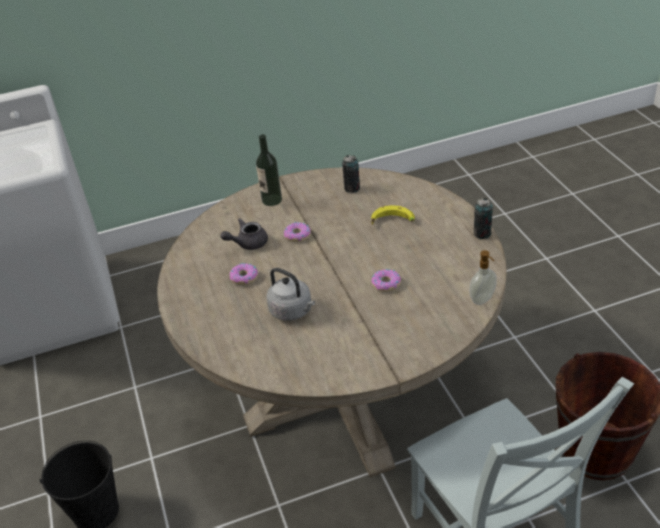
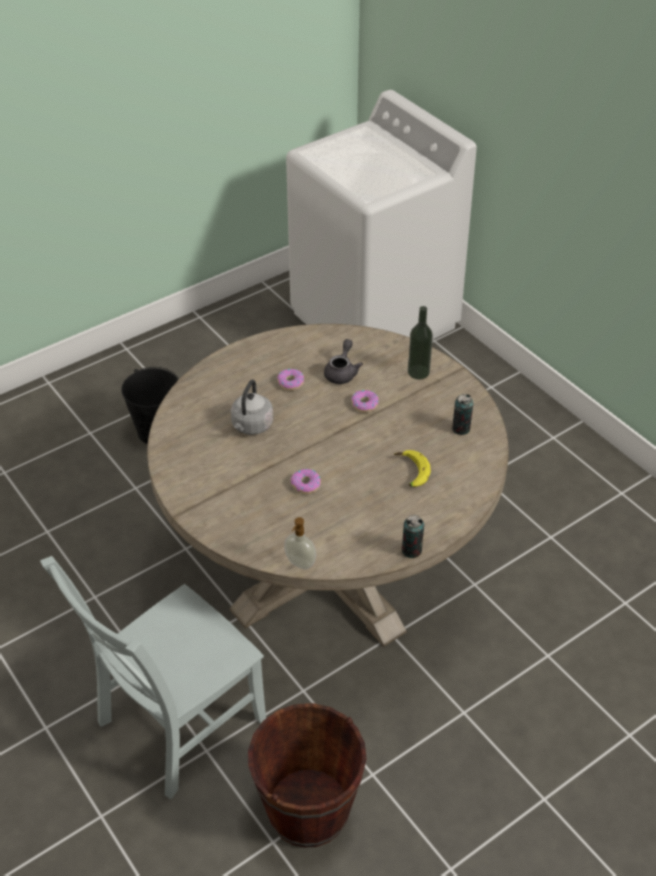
camera: 70 degrees right, 5 degrees up
(247, 243) = (342, 372): grey teapot -> grey teapot turned 60 degrees clockwise

